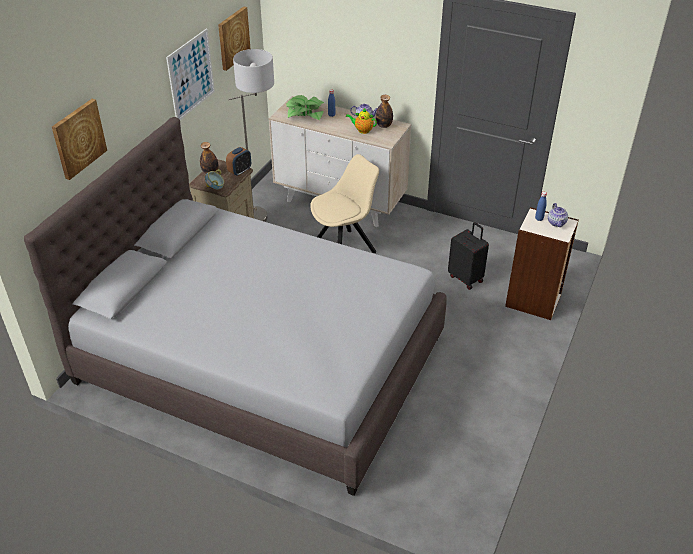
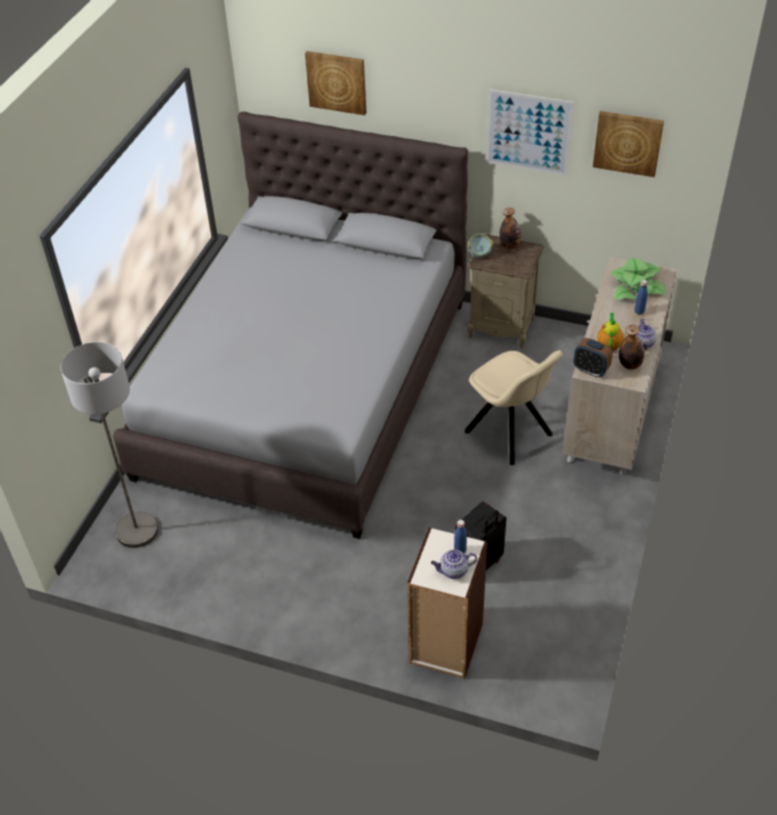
camera: 85 degrees right, 5 degrees up
(240, 171) = (519, 267): alarm clock -> alarm clock (590, 370)
(261, 215) = (559, 348): grey floor lamp -> grey floor lamp (142, 539)

